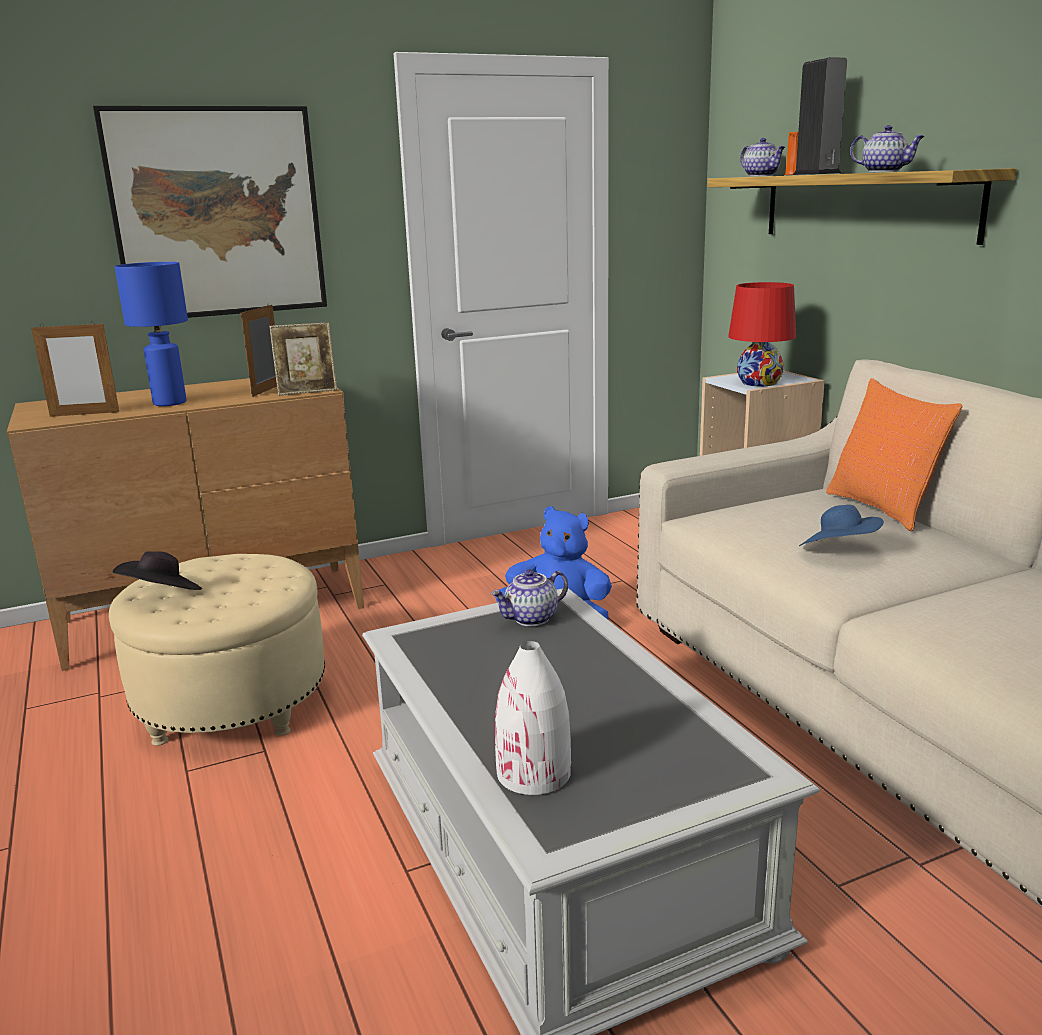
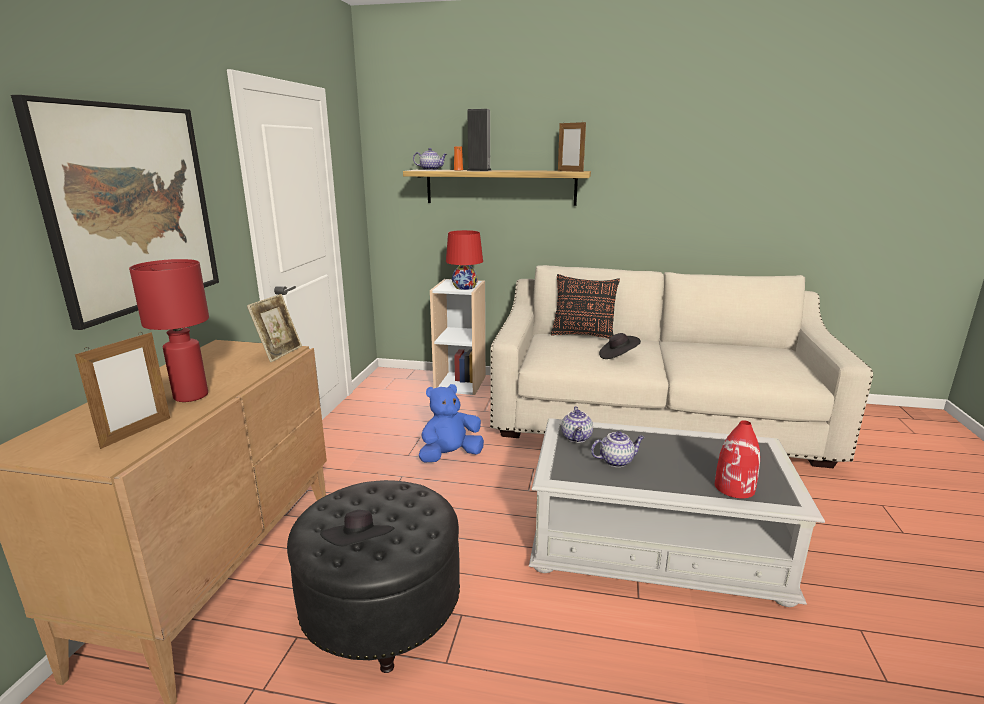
camera: 55 degrees left, 0 degrees up
(169, 403) = (190, 396): blue table lamp -> red table lamp
(233, 705) = (381, 612): beige ottoman -> black ottoman
(267, 390) = (241, 362): picture frame -> picture frame (570, 171)
(534, 773) = (735, 488): white vase -> red vase
(839, 552) = (618, 356): blue hat -> black hat
(882, 509) = (583, 335): orange pillow -> black pillow
(885, 171) = (534, 171): teapot -> teapot (616, 461)

